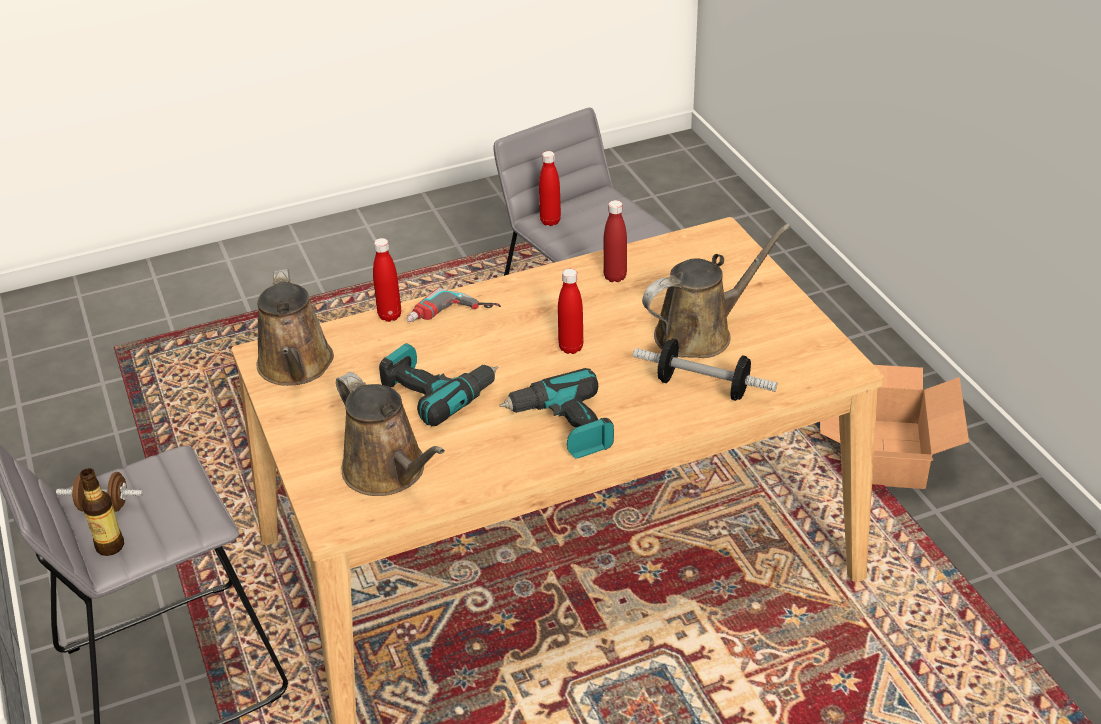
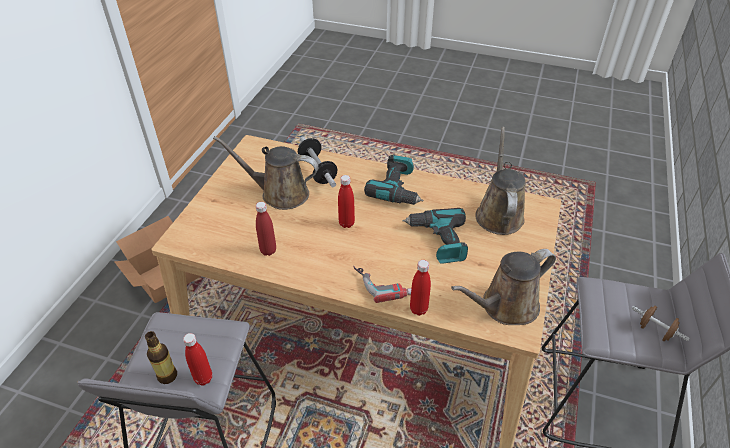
camera: 140 degrees left, 5 degrees up
(110, 546) = (656, 302): bottle -> bottle (167, 376)
(296, 367) = (505, 307): brown watering can -> brown watering can turned 150 degrees counterclockwise

